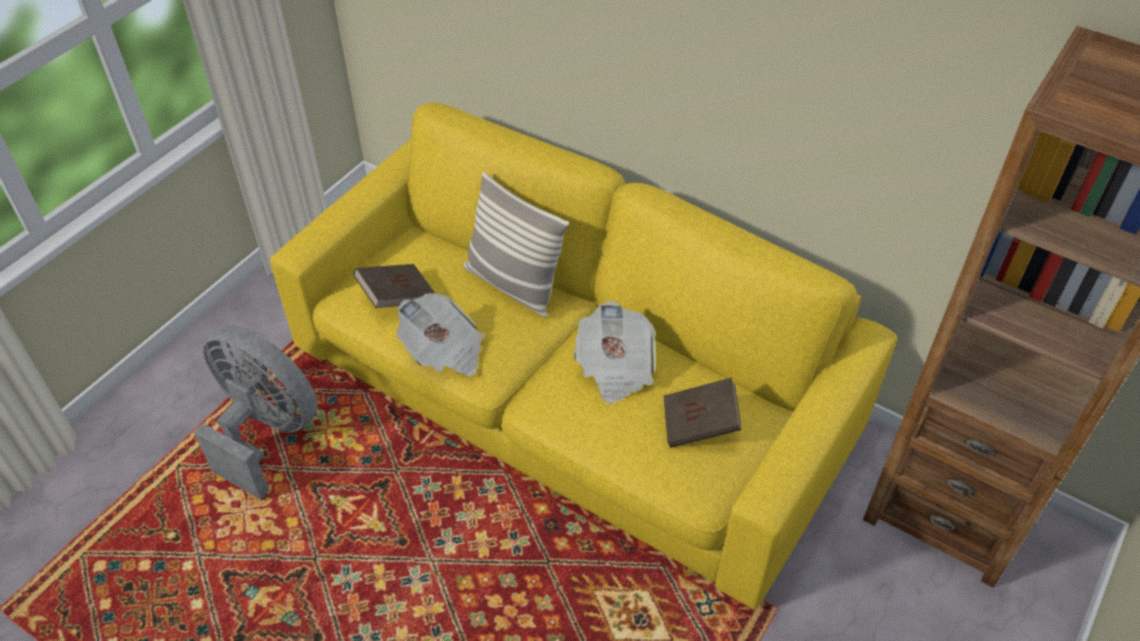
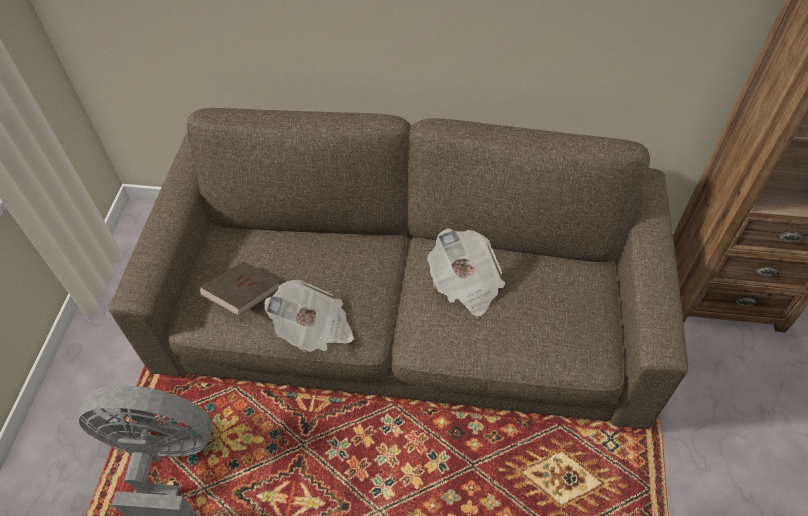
camera: 25 degrees left, 5 degrees up
(513, 285) = (335, 245): pillow -> none
(570, 390) = (405, 312): yellow sofa -> brown sofa
(699, 425) = (559, 303): brown book -> none

